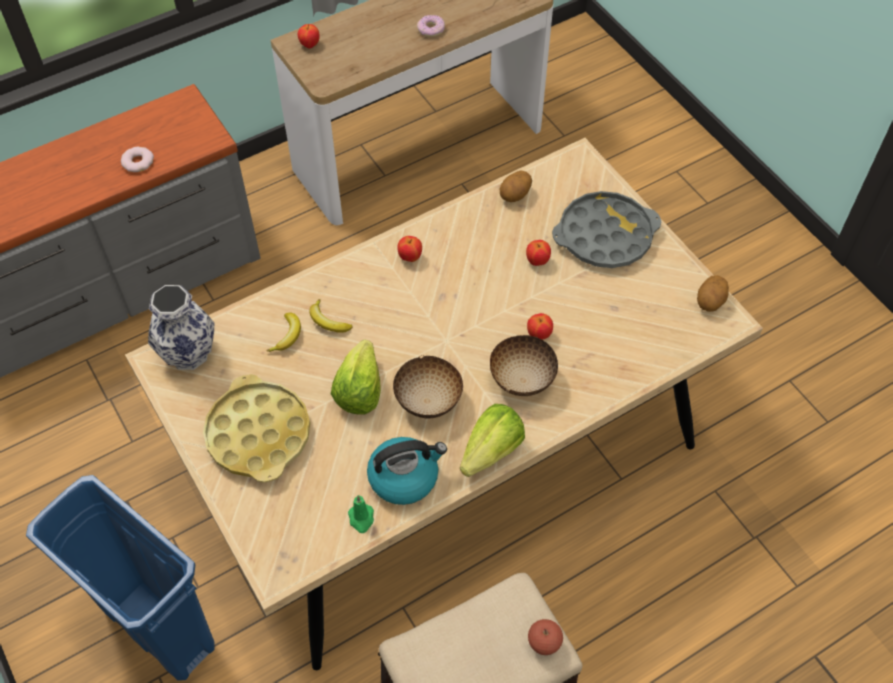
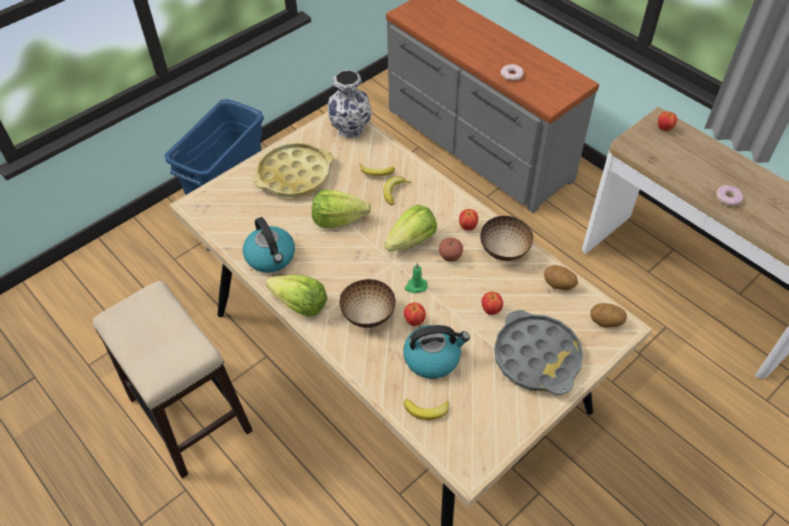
camera: 80 degrees right, 5 degrees down
(361, 519) = (236, 239): green candle -> green candle (415, 286)
(417, 317) = (412, 241): none -> lettuce
(429, 401) = (337, 260): bowl -> bowl (504, 251)
(544, 643) = (160, 372): apple -> apple (450, 256)
(592, 326) = (433, 358): none -> kettle
(658, 344) = (426, 410): none -> banana
(710, 302) = (486, 451): potato -> potato (605, 322)

